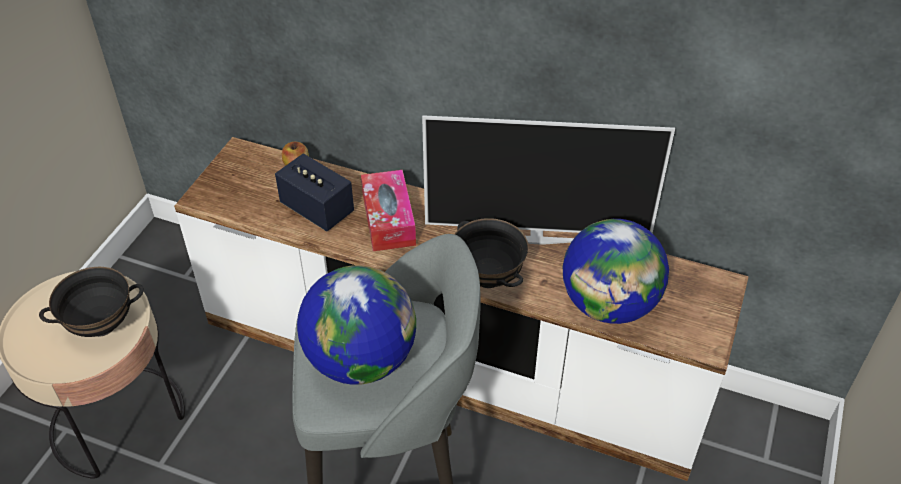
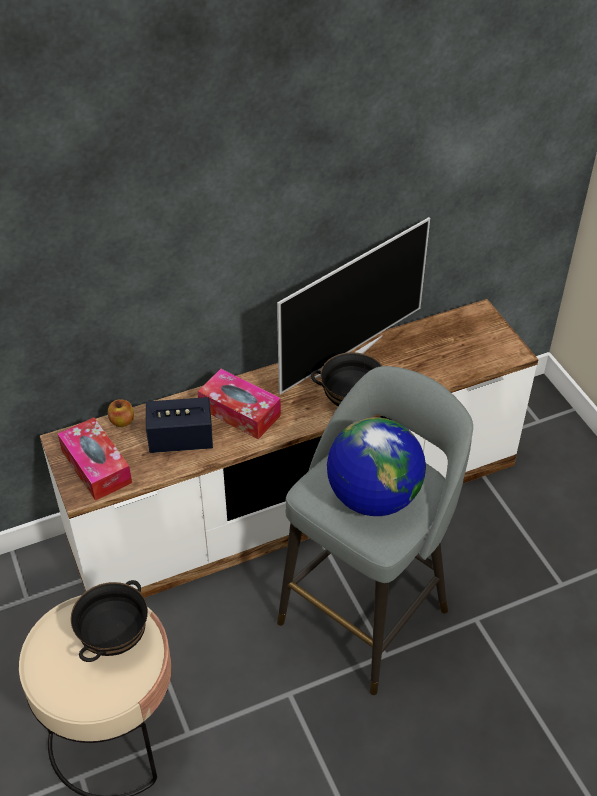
camera: 45 degrees left, 0 degrees up
(236, 186) = (96, 466): none -> tissue box
(609, 305) = (438, 368): globe -> none

